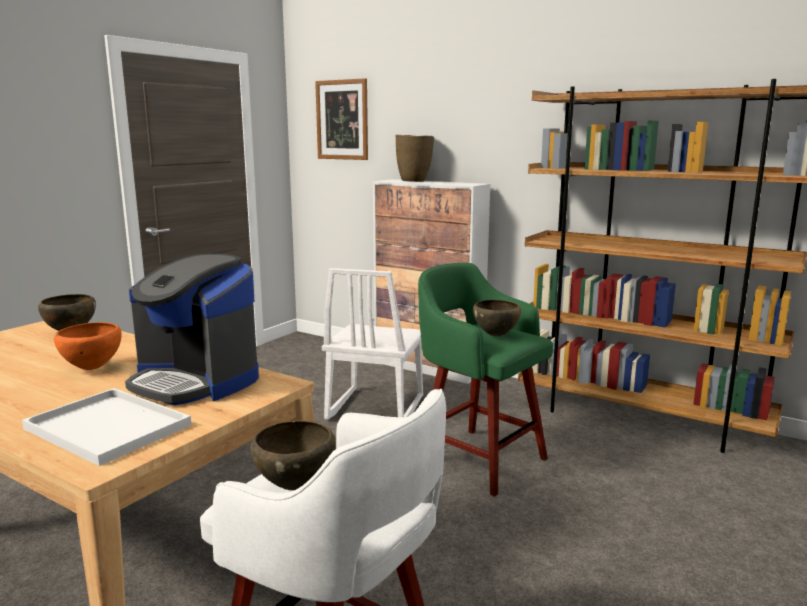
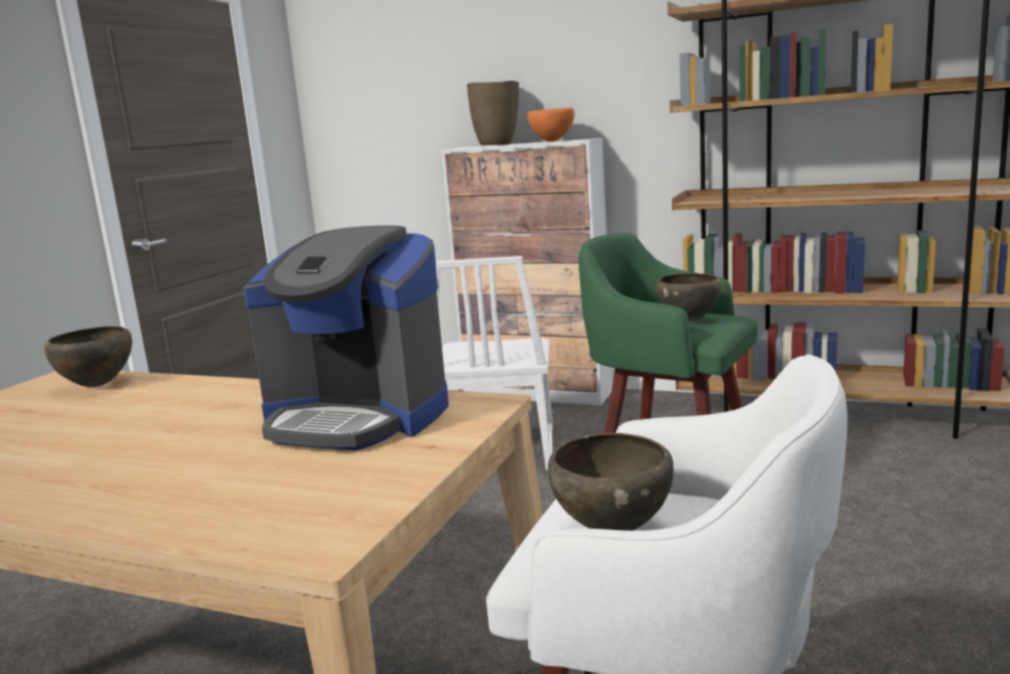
camera: 10 degrees left, 0 degrees up
(91, 368) = (177, 424): orange bowl -> orange bowl (552, 141)
(104, 427) = (276, 493): white tray -> none
(342, 120) = (379, 74): picture -> none

